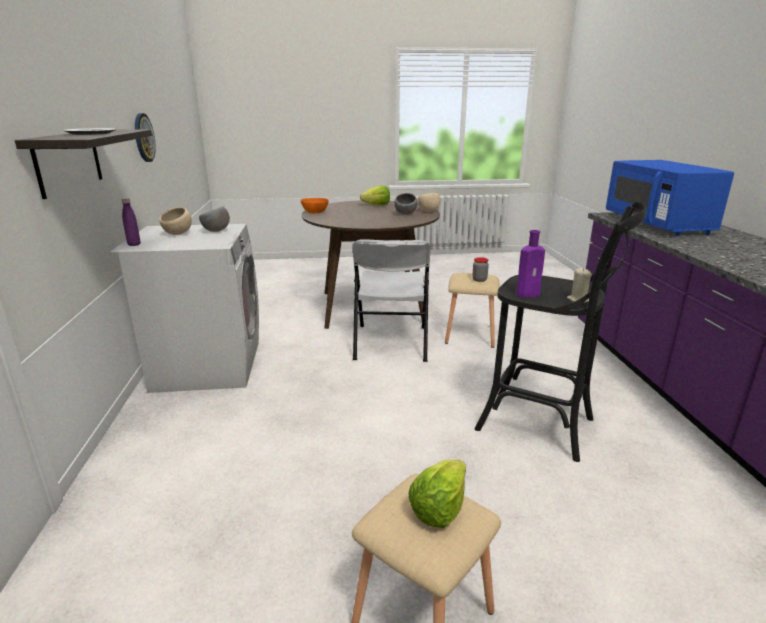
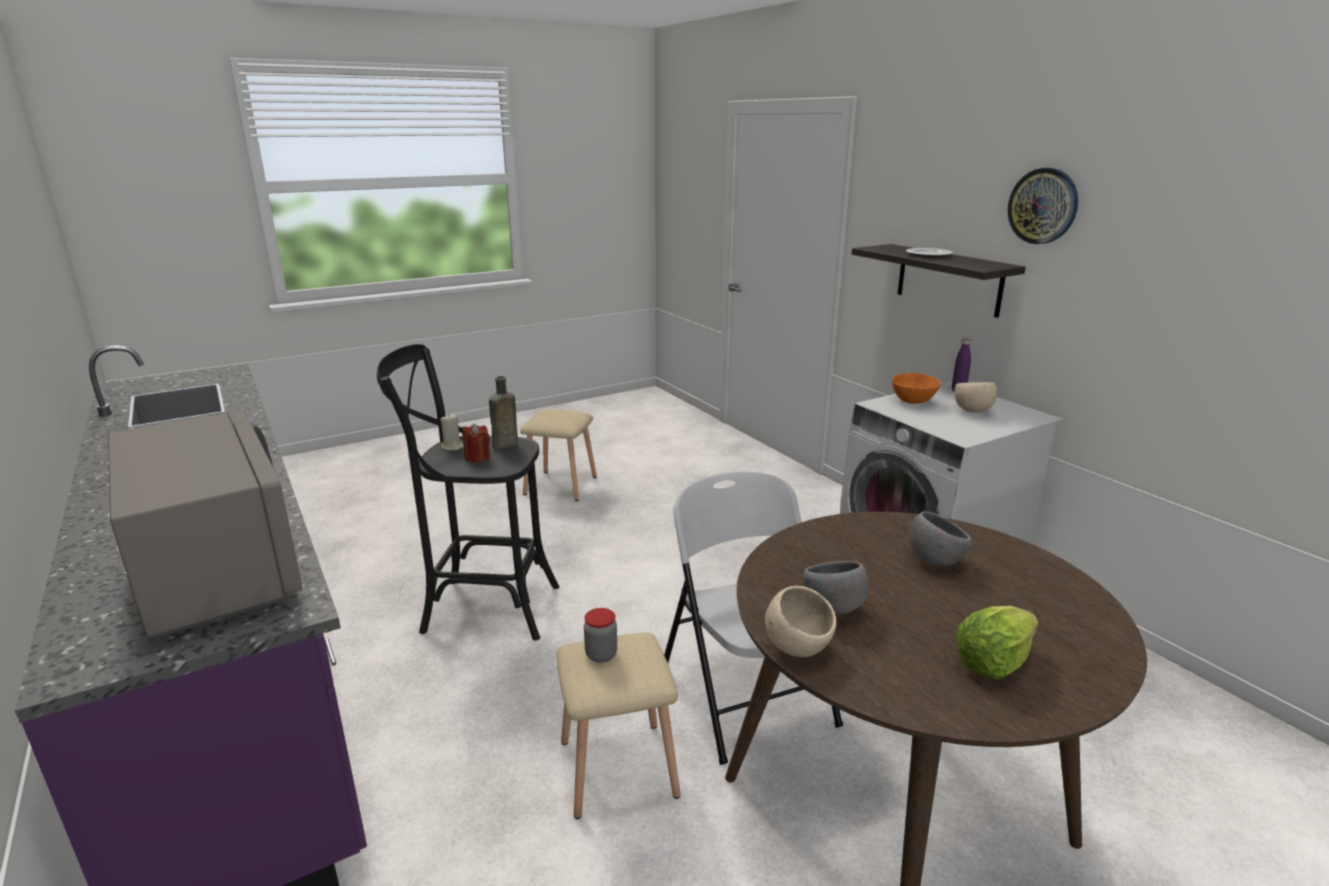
camera: 155 degrees right, 0 degrees up
(143, 137) = (1187, 317): wall clock -> wall clock (1043, 206)
(216, 231) = (948, 424): grey bowl -> grey bowl (934, 561)
(314, 212) = (1034, 562): orange bowl -> orange bowl (914, 400)
(439, 508) = (552, 418): lettuce -> none
(529, 294) = (503, 445): purple bottle -> brown bottle
(552, 289) = (477, 457): none -> red candle
(657, 224) = (217, 572): blue microwave -> grey microwave

